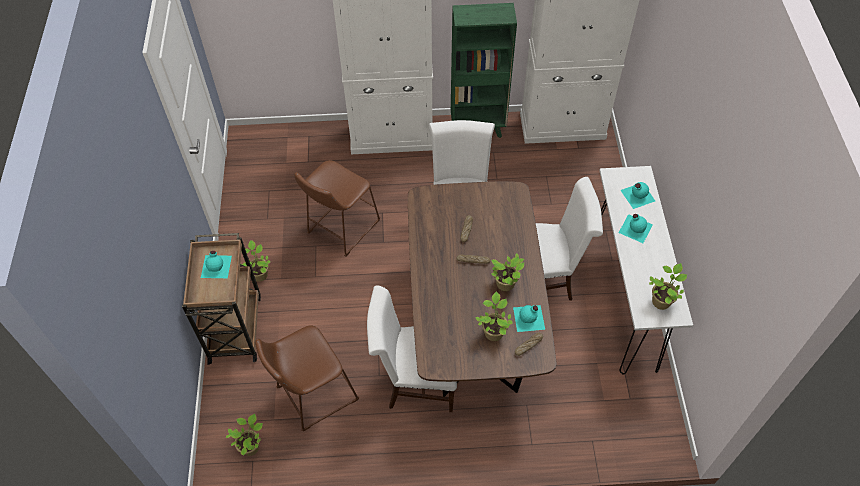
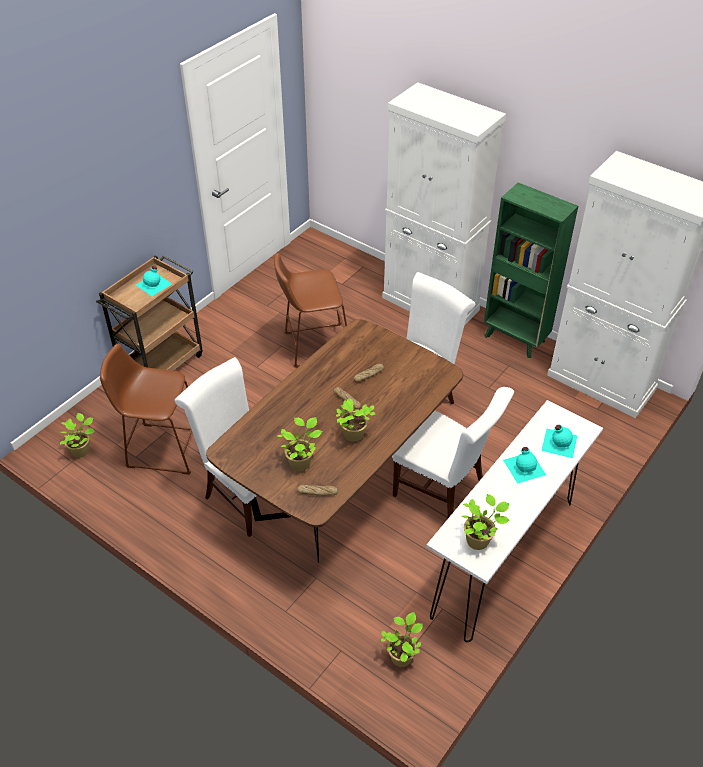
camera: 40 degrees right, 10 degrees down
(259, 274) = (218, 339): potted plant -> potted plant (401, 656)
(529, 318) = (342, 473): turquoise bottle -> none

